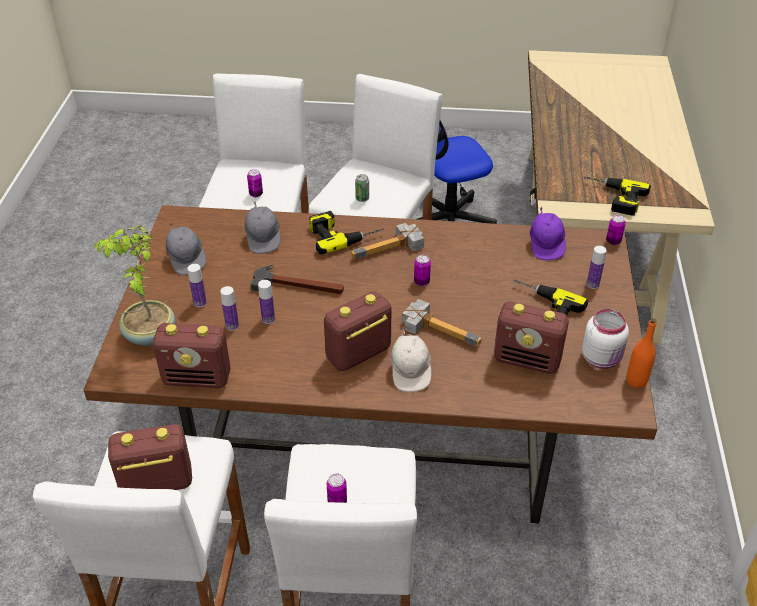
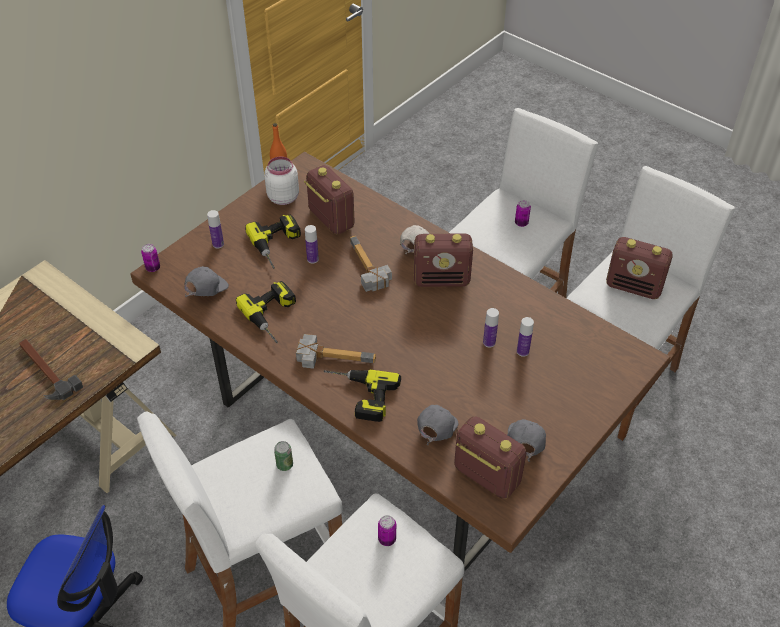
camera: 145 degrees left, 5 degrees up
(148, 335) = (598, 378): potted plant -> none
(197, 378) = (575, 320): radio -> radio (486, 476)
(200, 303) = (537, 388): bottle -> bottle (312, 259)
(298, 285) = (441, 361): hammer -> hammer (45, 371)
(421, 282) = (339, 312): can -> none
(546, 245) = (206, 292): purple cap -> grey cap
(612, 198) = (74, 327): power drill -> power drill (275, 316)

